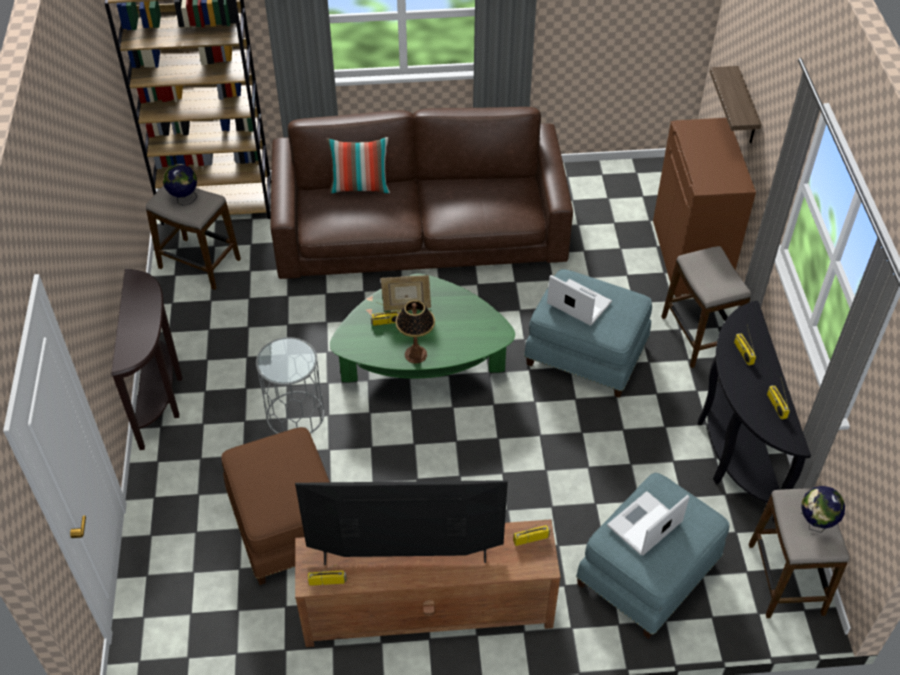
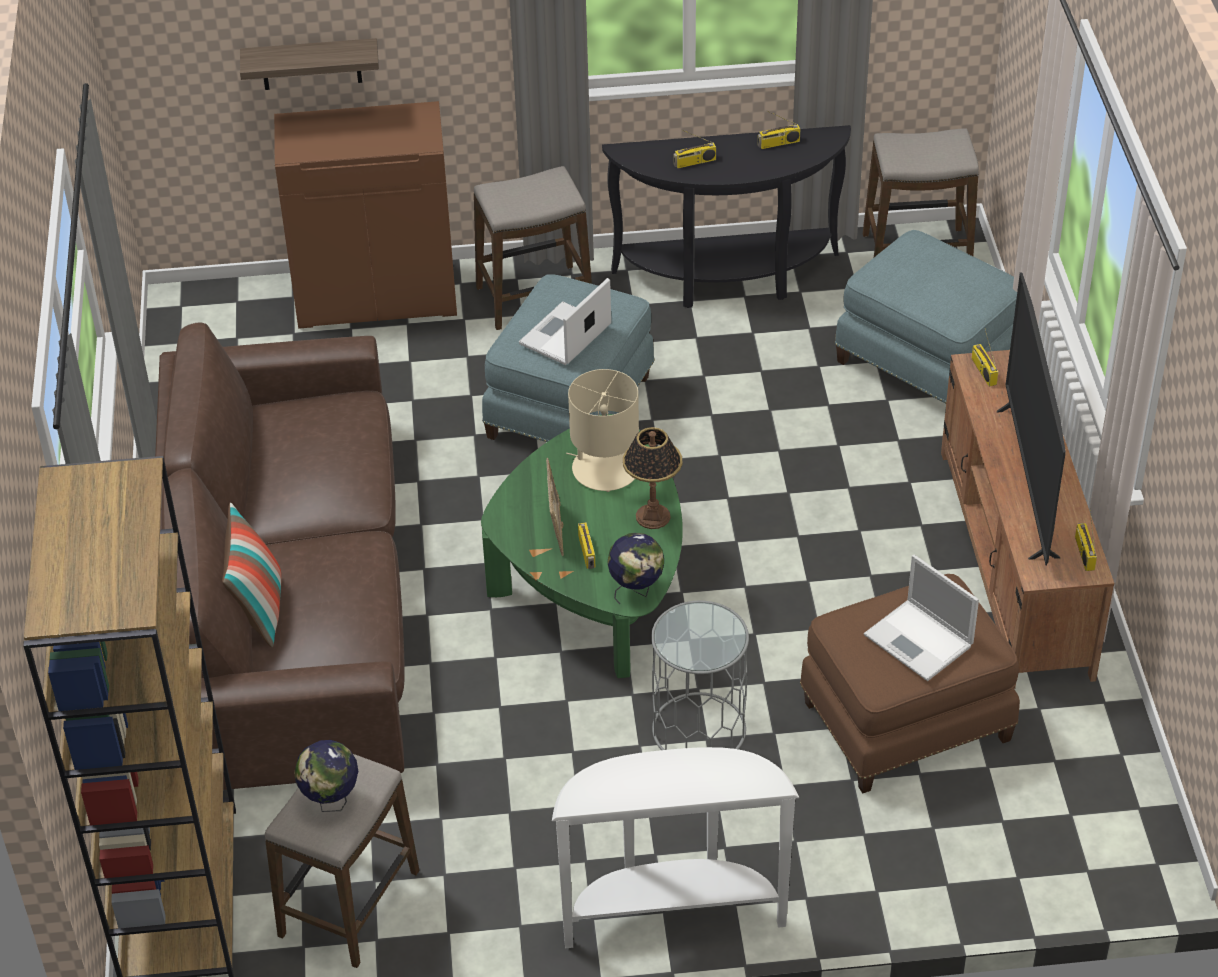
camera: 90 degrees left, 5 degrees down
(162, 397) = (672, 913): brown console table -> white console table
(462, 331) = (605, 468): none -> beige table lamp
(644, 525) = (935, 289): laptop -> laptop (920, 641)
(815, 524) = (928, 146): globe -> globe (636, 591)

